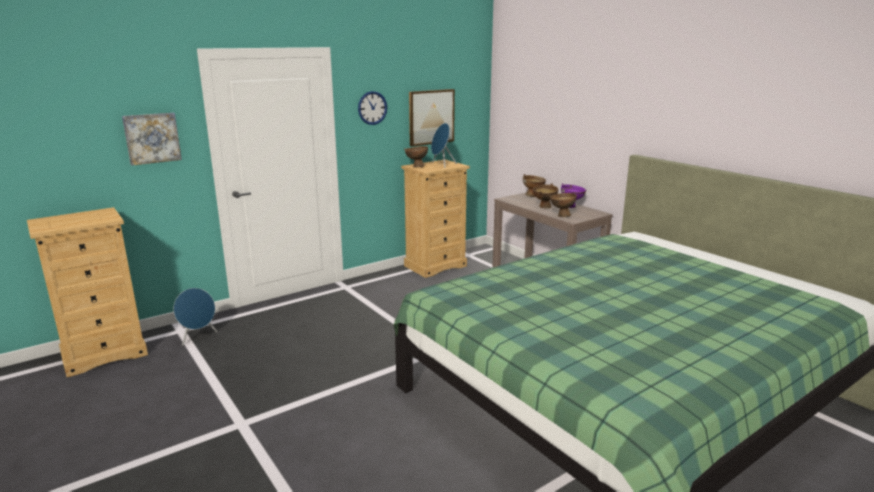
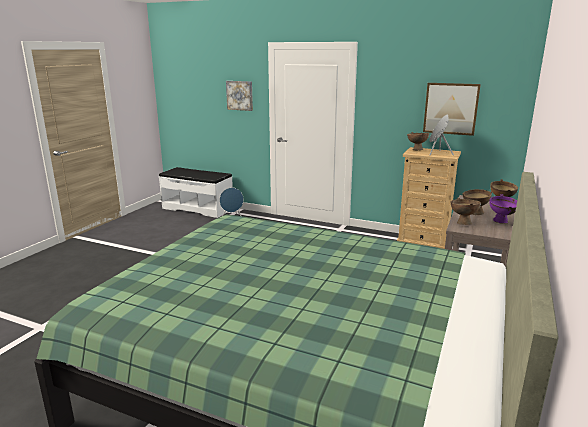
camera: 60 degrees right, 0 degrees up
(105, 354) = (198, 208): beige dresser -> white bench
(372, 108) = (389, 93): wall clock -> none

